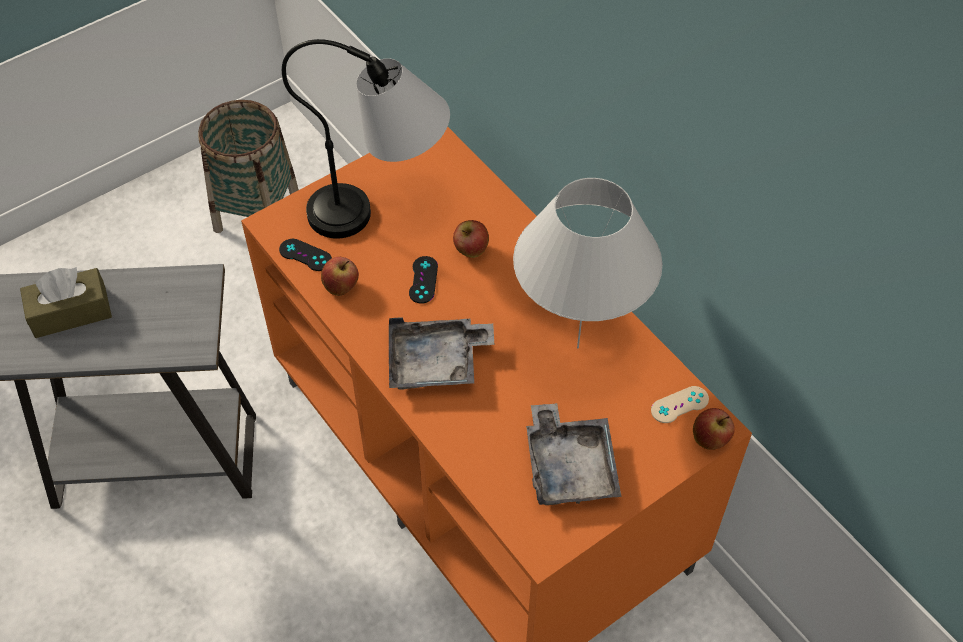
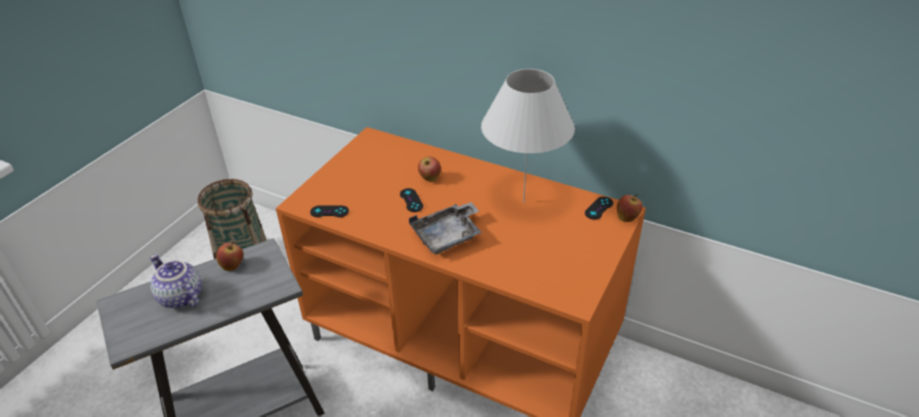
camera: 25 degrees left, 15 degrees down
(70, 312) = (180, 297): brown tissue box -> teapot
(341, 287) = (363, 220): apple -> apple (233, 266)
(383, 213) = (364, 178): table lamp -> none
(569, 466) = (562, 257): grey tray -> none
(679, 405) = (599, 208): beige game controller -> black game controller

